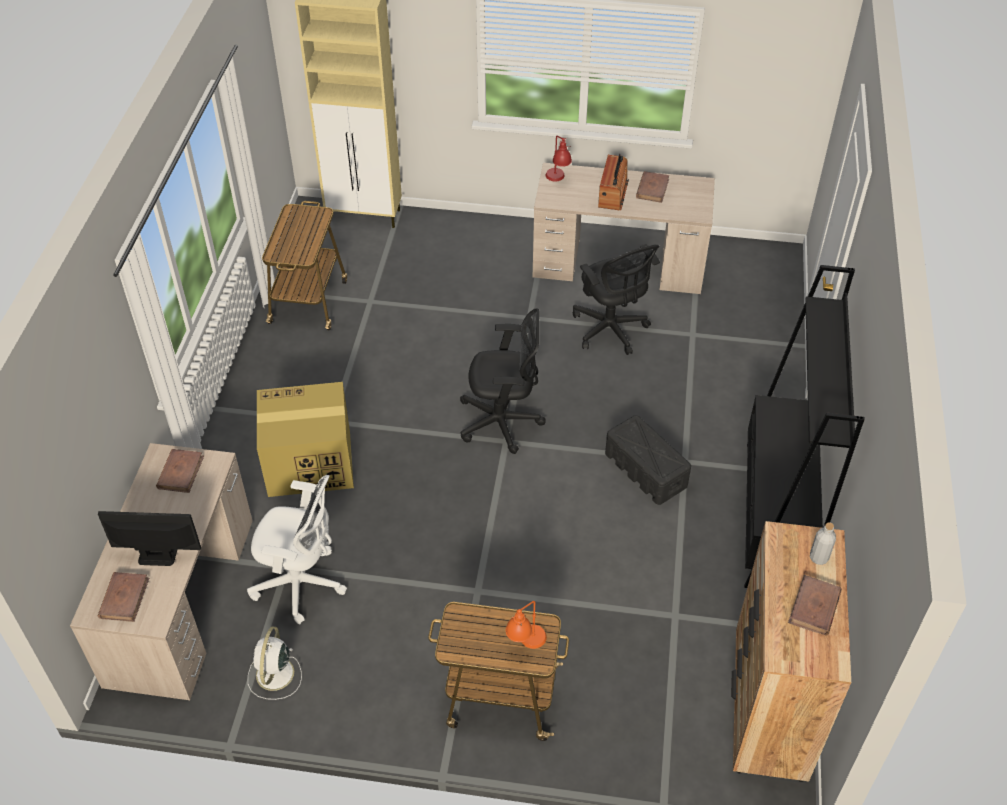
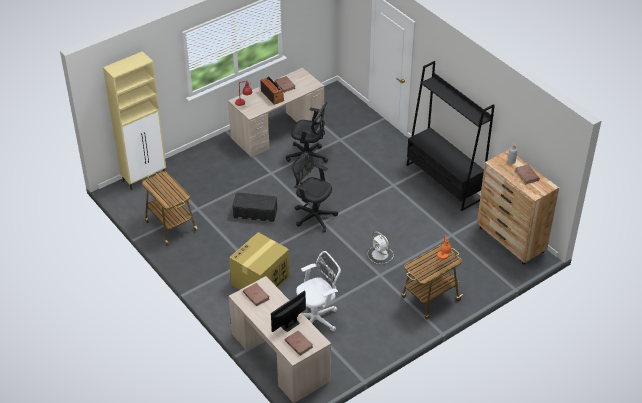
camera: 45 degrees left, 5 degrees down
(274, 675) = (348, 351): white fan -> white fan (380, 255)
(503, 422) = (313, 216): black office chair -> black office chair turned 105 degrees counterclockwise
(646, 470) = (384, 197): black storage box -> black storage box (255, 213)

